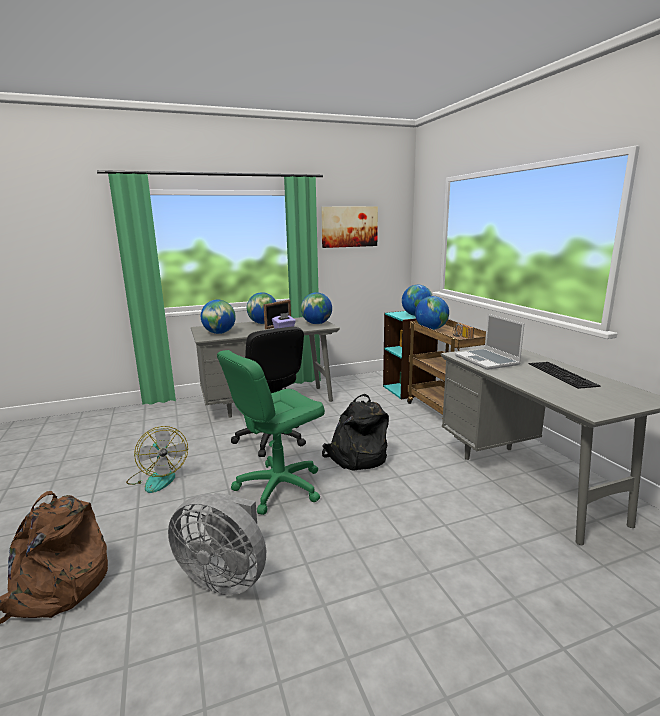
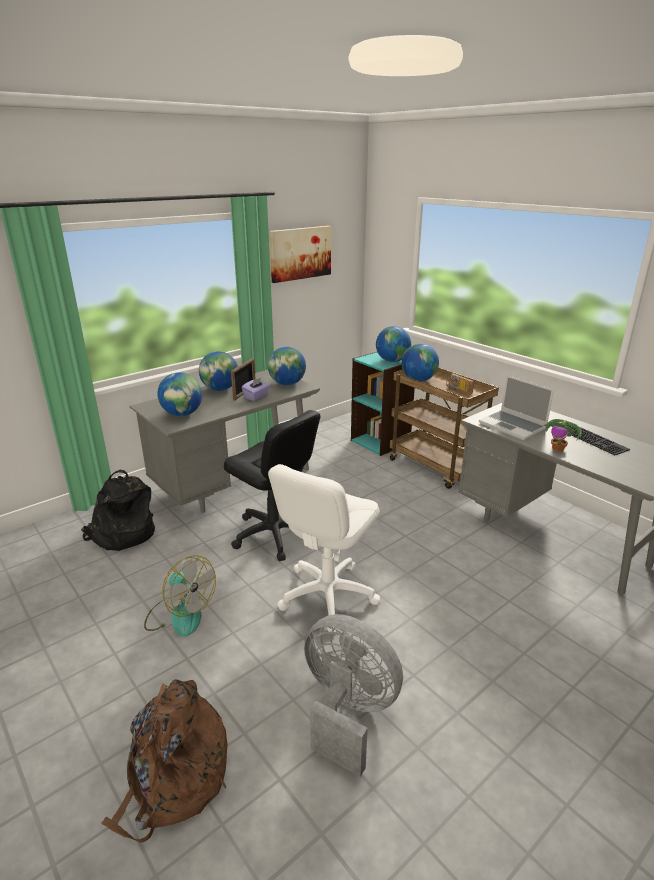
camera: 20 degrees left, 10 degrees up
(225, 577) = (347, 712): grey fan -> grey fan turned 150 degrees counterclockwise
(279, 487) = (327, 594): green office chair -> white office chair
(356, 457) = (382, 540): black backpack -> black backpack (122, 534)
(518, 378) = (558, 448): none -> potted plant

